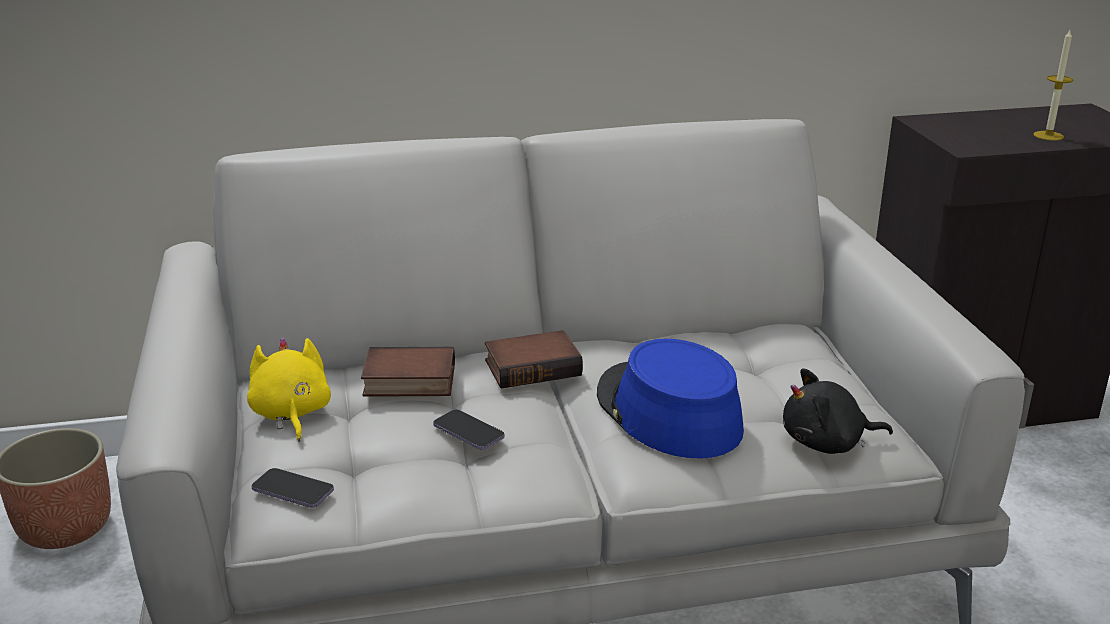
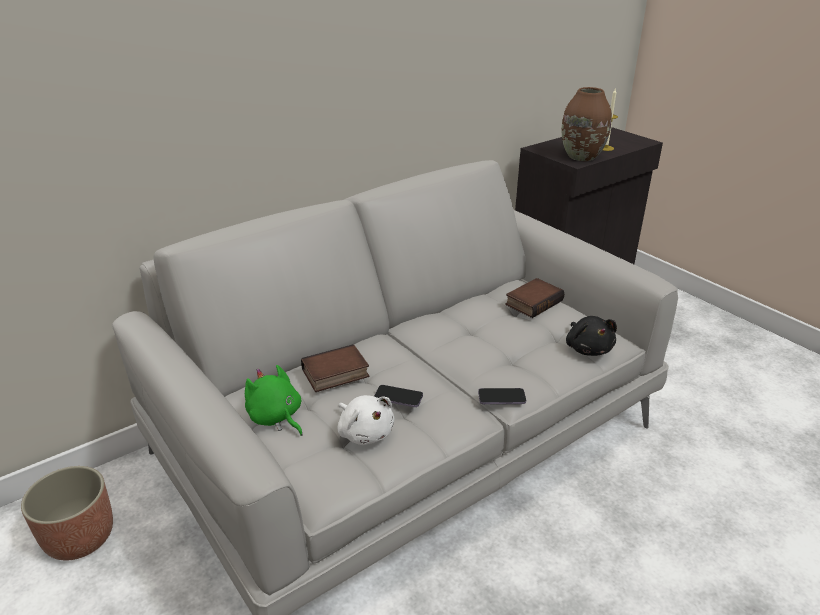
camera: 25 degrees left, 5 degrees up
(291, 414) = (276, 417): yellow plush toy -> green plush toy
(293, 490) = (323, 470): phone -> phone (501, 398)
(387, 462) = (365, 432): none -> white plush toy
(533, 366) = (399, 343): book -> book (533, 301)
(667, 412) = (497, 353): blue hat -> none
(827, 443) = (588, 348): black plush toy -> black plush toy turned 75 degrees counterclockwise
(986, 141) = (581, 156): none -> brown vase

